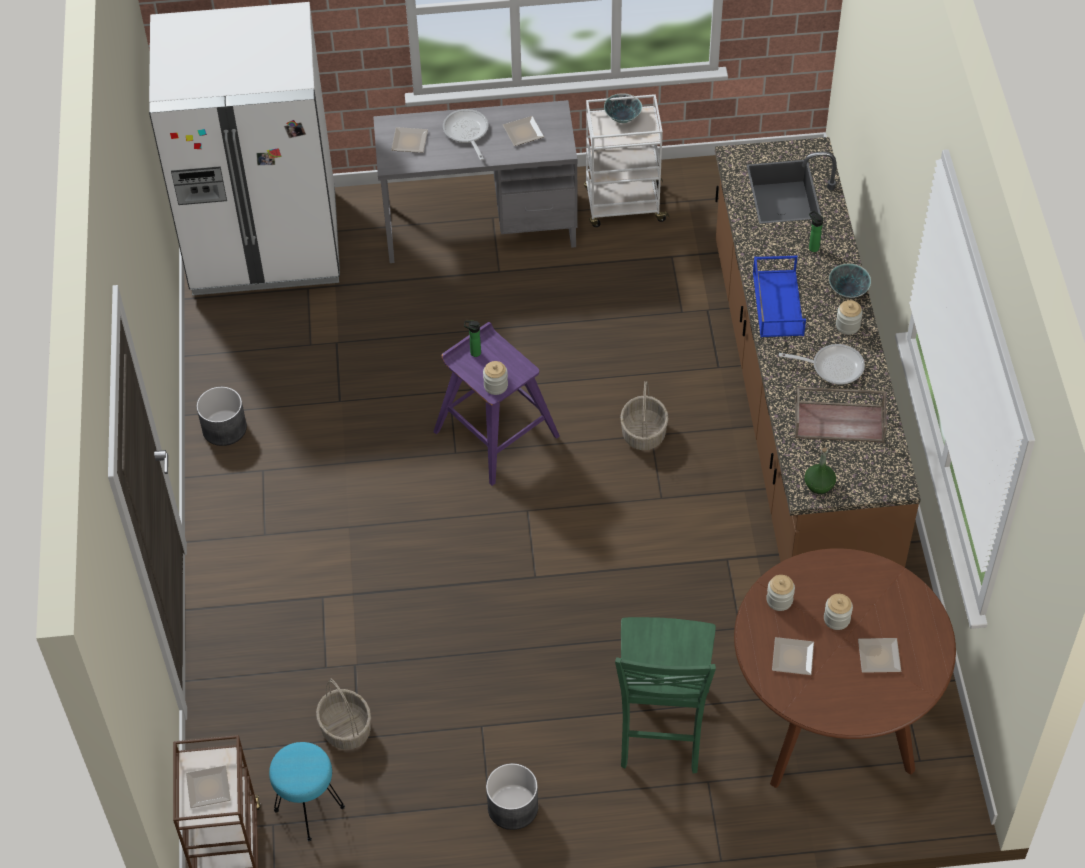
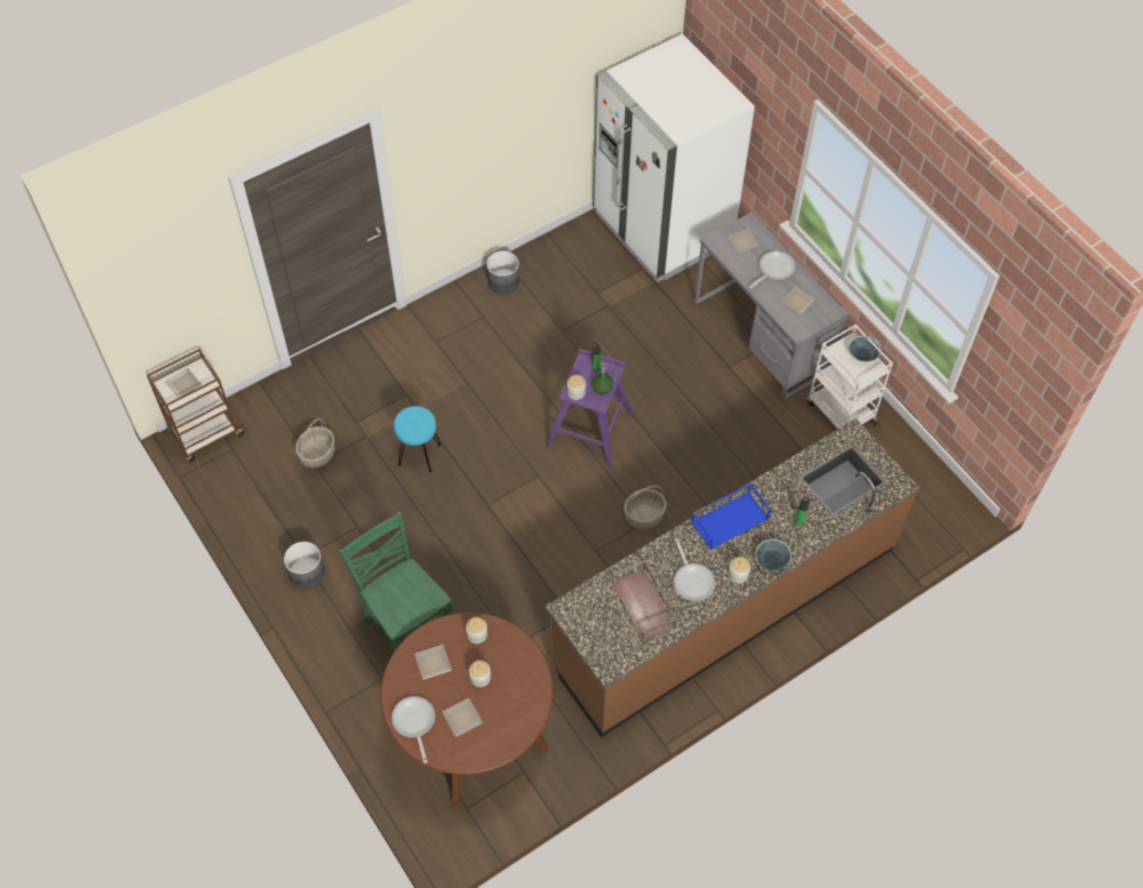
camera: 60 degrees right, 5 degrees up
(308, 809) = (251, 462): turquoise stool -> turquoise stool (419, 454)
(661, 729) = (408, 633): green chair -> green chair turned 75 degrees clockwise
(819, 484) = (578, 614): green bottle -> green bottle (602, 387)
(861, 707) = (414, 723): none -> frying pan

